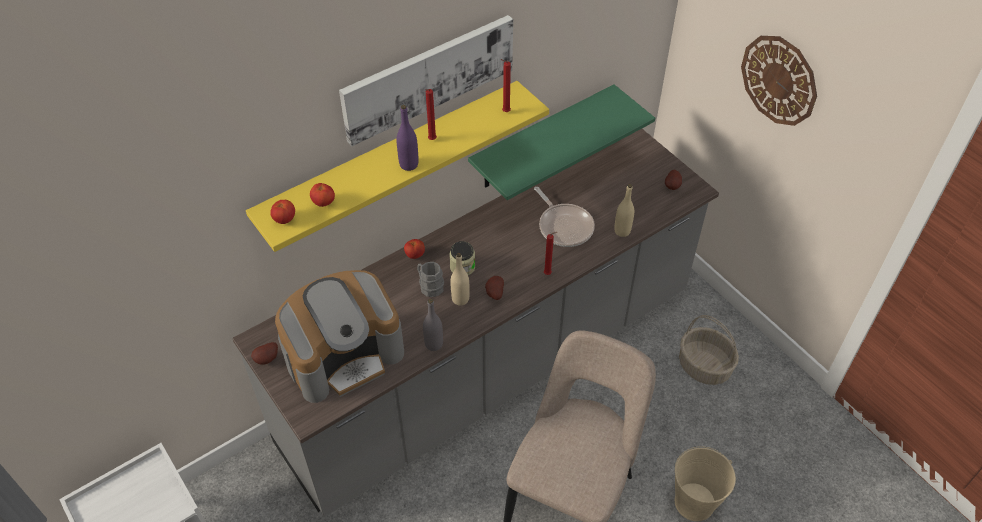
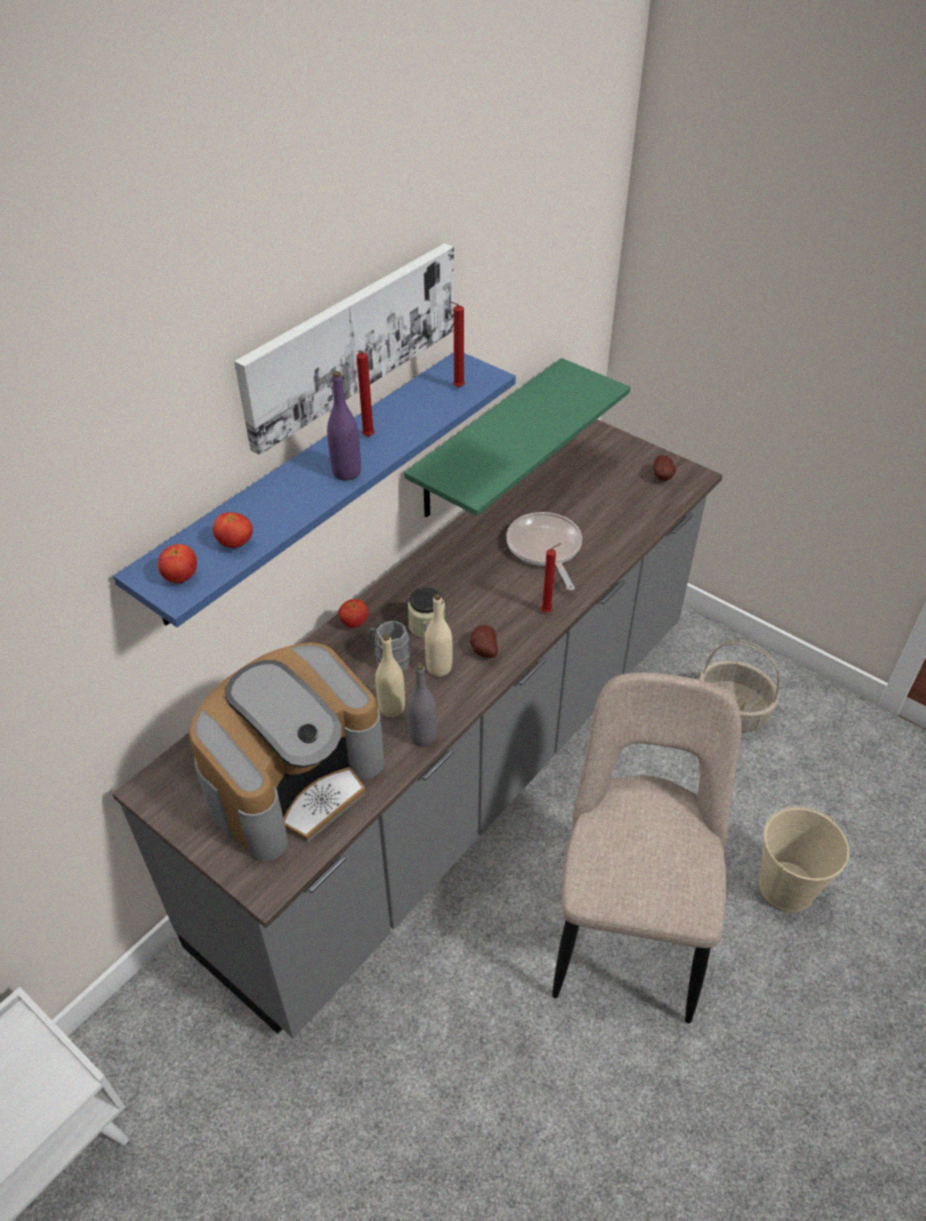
camera: 15 degrees left, 5 degrees down
(268, 359) = (178, 812): potato -> none
(392, 162) = (311, 483): yellow shelf -> blue shelf
(564, 226) = (545, 549): frying pan -> frying pan turned 150 degrees counterclockwise
(622, 231) = (622, 541): beige bottle -> beige bottle (391, 708)
(779, 80) = (789, 303): wall clock -> none

